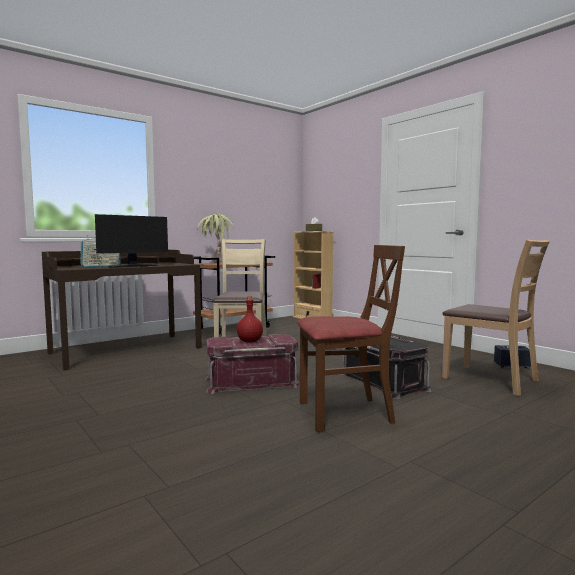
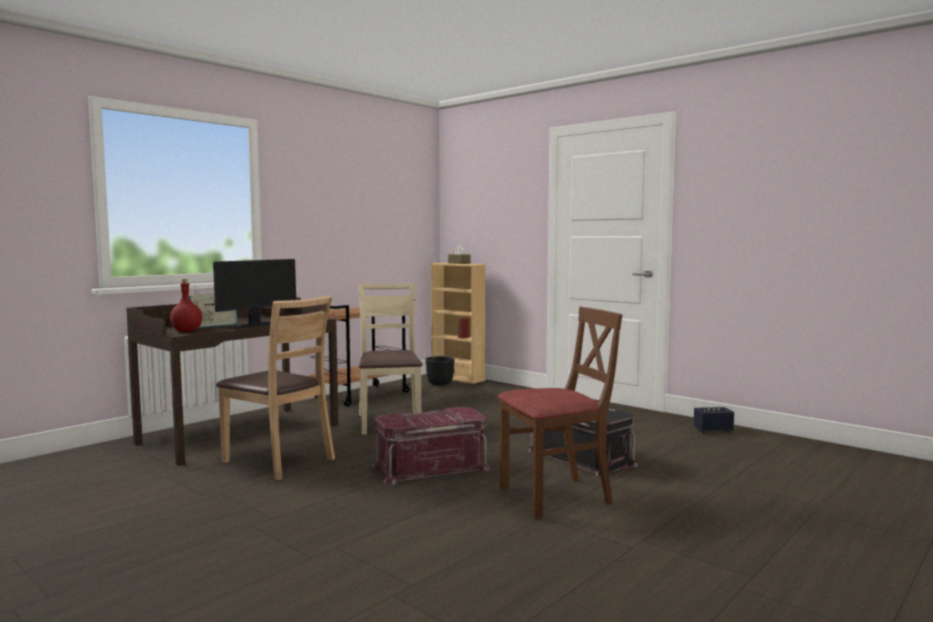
camera: 10 degrees left, 0 degrees up
(215, 263) = (340, 311): potted plant -> none
(250, 341) = (429, 418): red bottle -> red bottle (187, 331)
(296, 323) = (440, 384): none -> black planter
(491, 380) = (695, 449): brown chair -> brown chair (278, 461)

